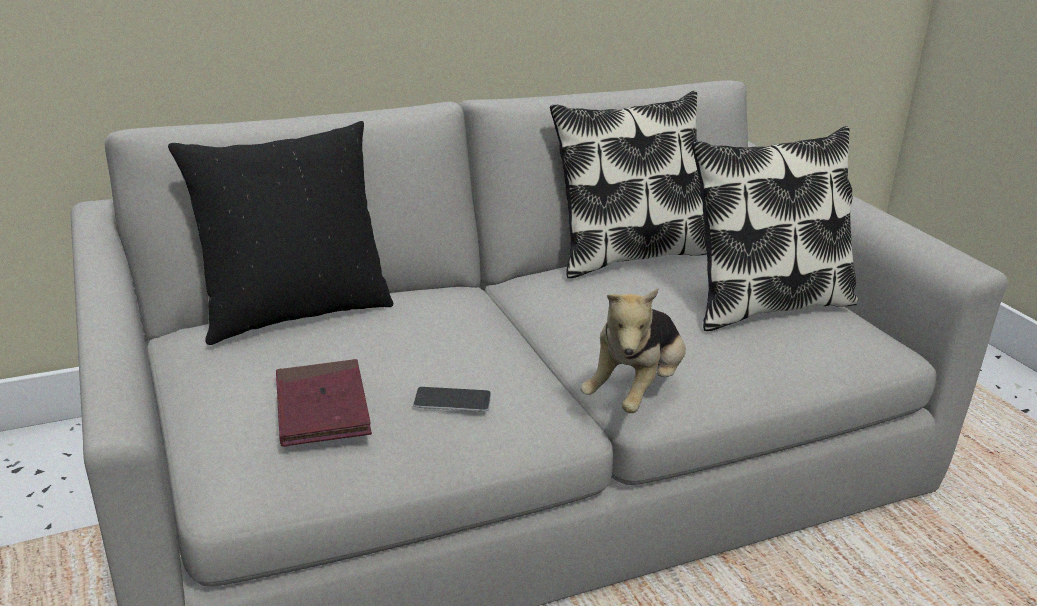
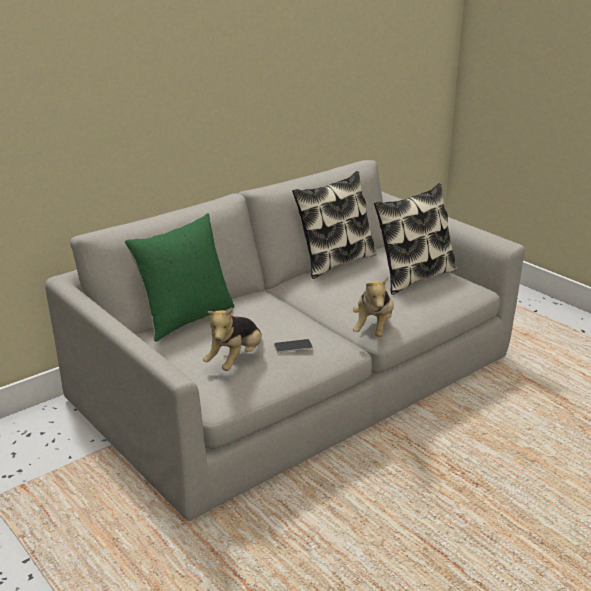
camera: 15 degrees left, 0 degrees up
(294, 312) = (185, 318): black pillow -> green pillow
(322, 408) = (236, 360): red book -> plush toy

